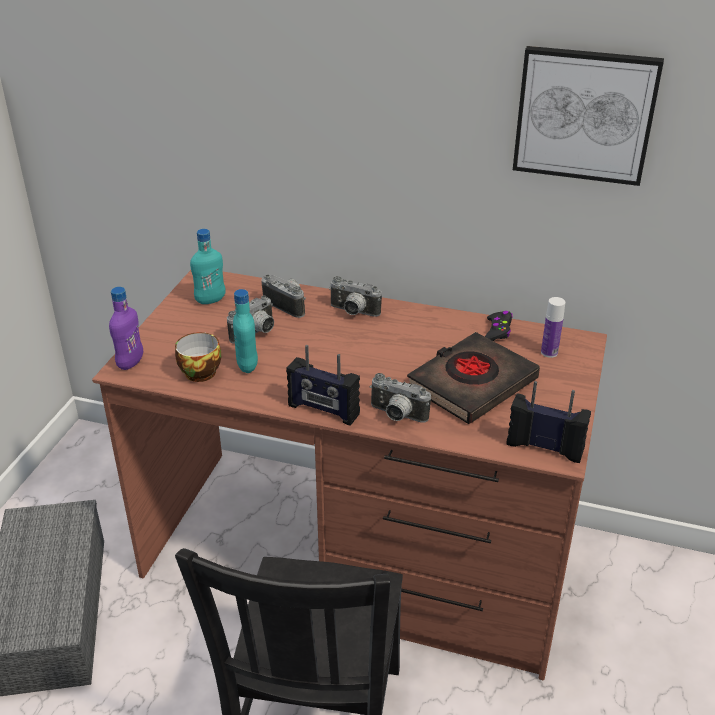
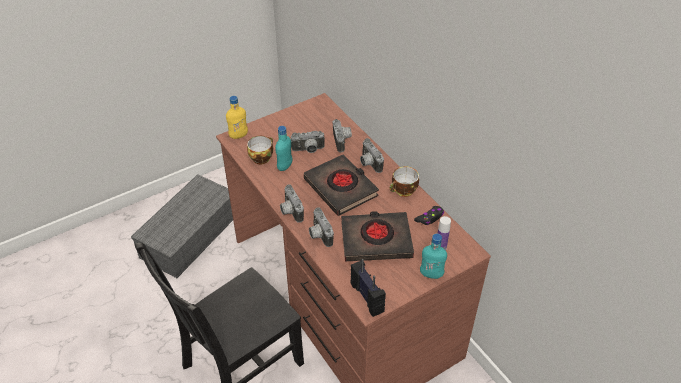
camera: 40 degrees right, 10 degrees up
(130, 363) = (238, 136): purple bottle -> yellow bottle
(210, 300) = (309, 118): turquoise bottle -> turquoise bottle (431, 274)
(323, 410) = (290, 211): radio -> camera
(354, 353) = (341, 188): none -> black book
(432, 320) = (403, 191): none -> cup
(584, 115) = (495, 116): picture -> none

